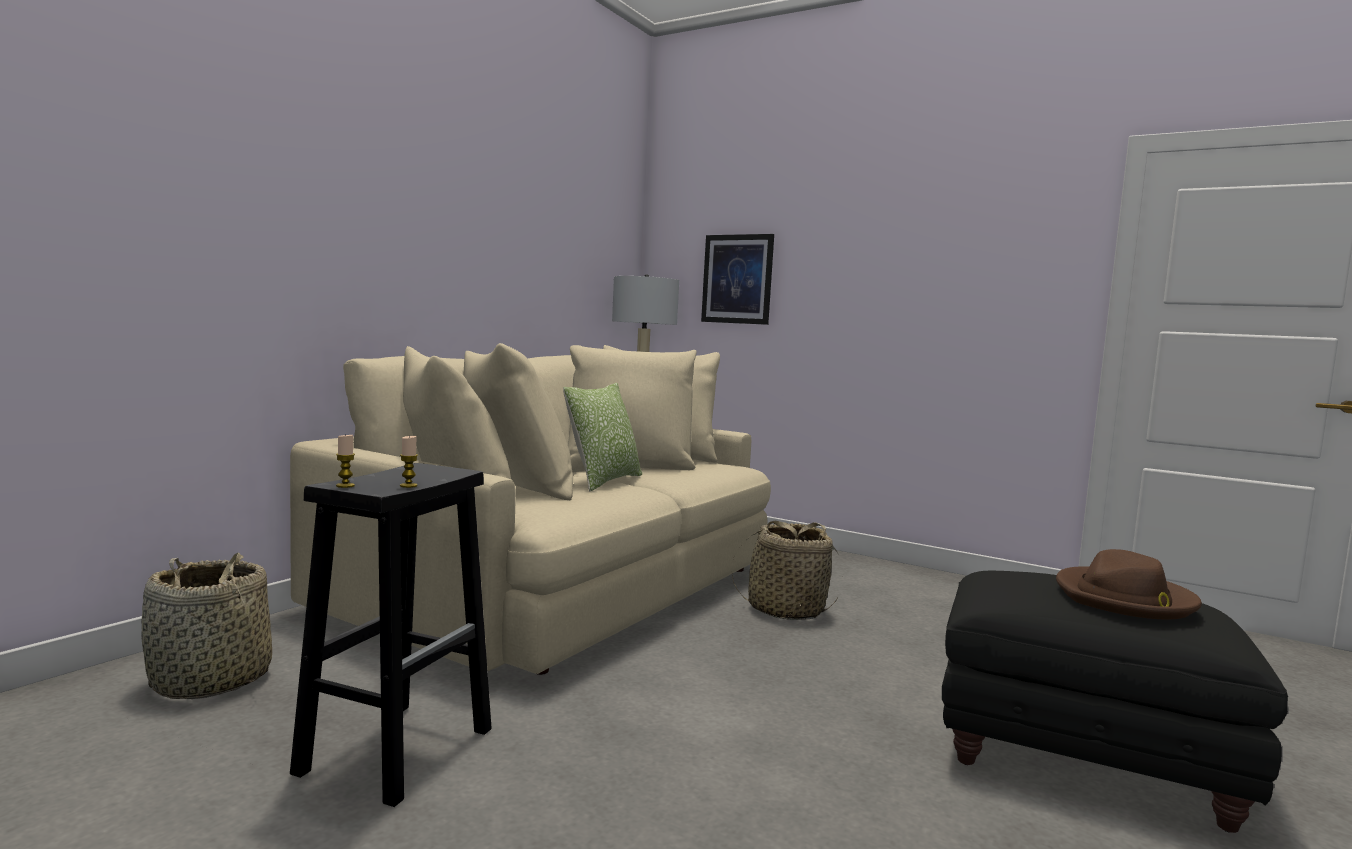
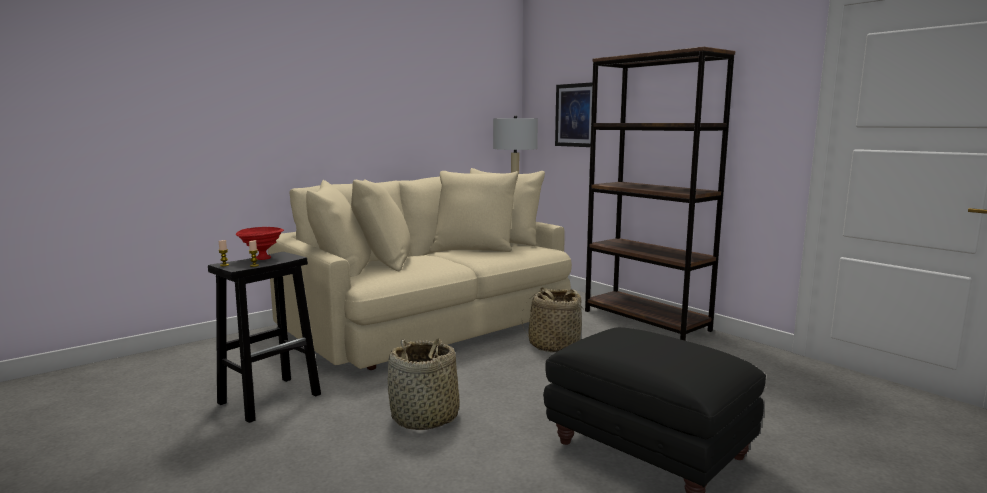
camera: 20 degrees right, 5 degrees up
(211, 681) = (214, 358): basket -> basket (425, 417)
(398, 474) = (262, 258): none -> red bowl
(603, 481) = (438, 259): pillow -> none
(865, 566) = (646, 320): none -> brown bookcase
(1124, 599) = (663, 351): brown hat -> none

